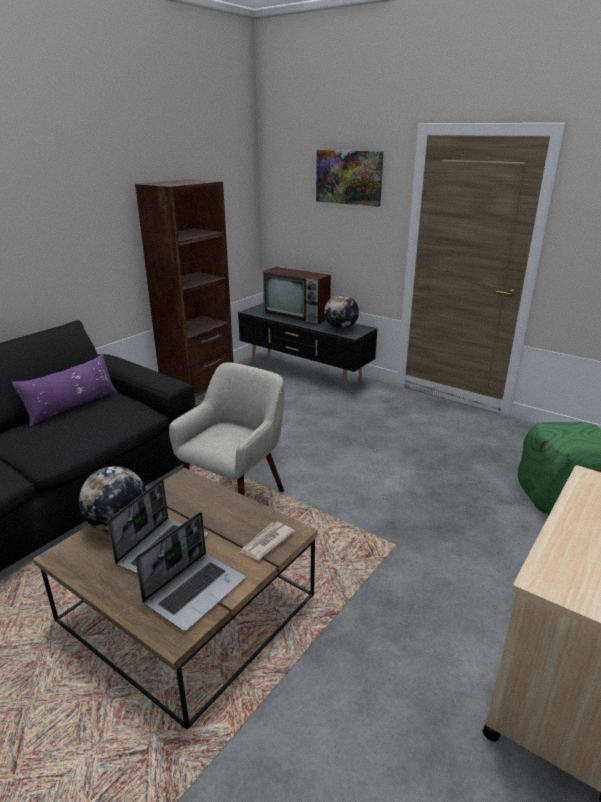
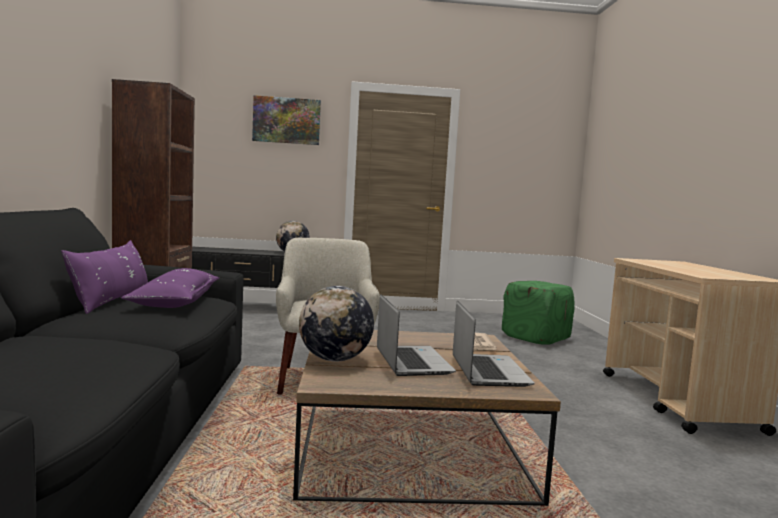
camera: 40 degrees left, 20 degrees down
(101, 419) = (176, 301): none -> purple pillow
(297, 315) = (235, 249): television -> none

